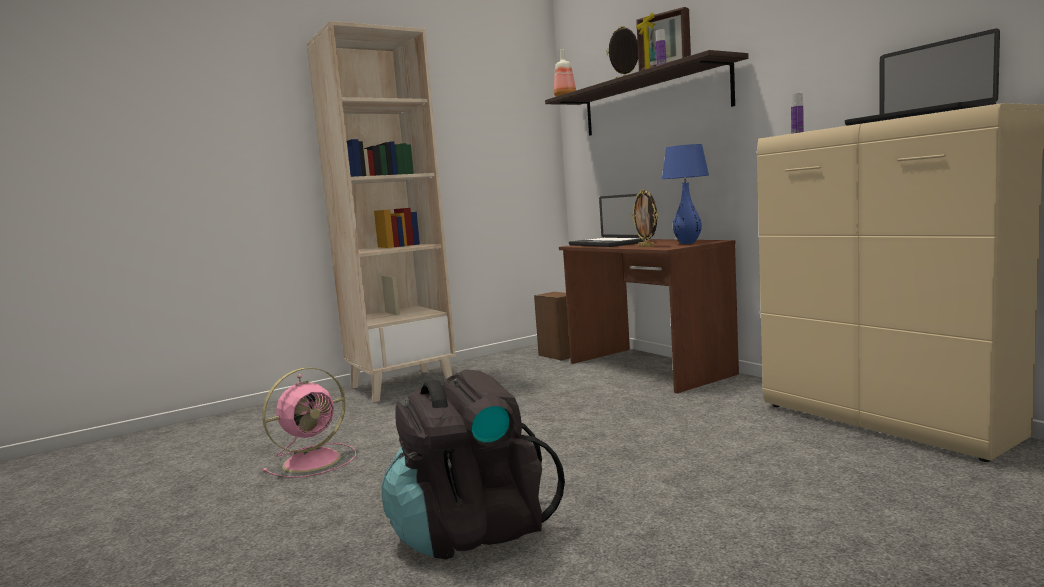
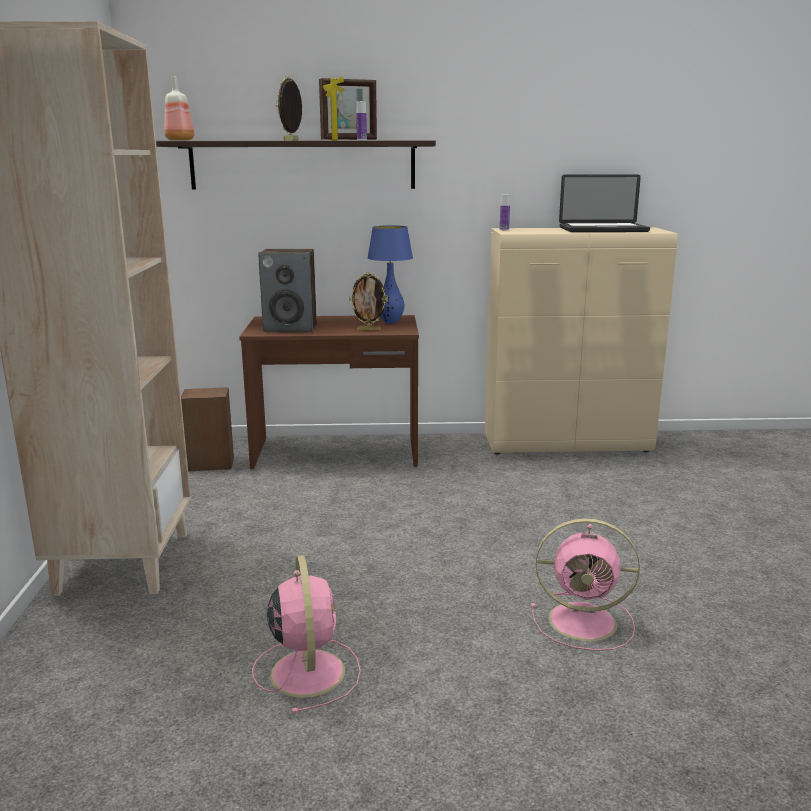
camera: 60 degrees left, 10 degrees up
(472, 530) = (585, 622): black backpack -> pink fan
(606, 244) = (291, 328): laptop -> speaker

